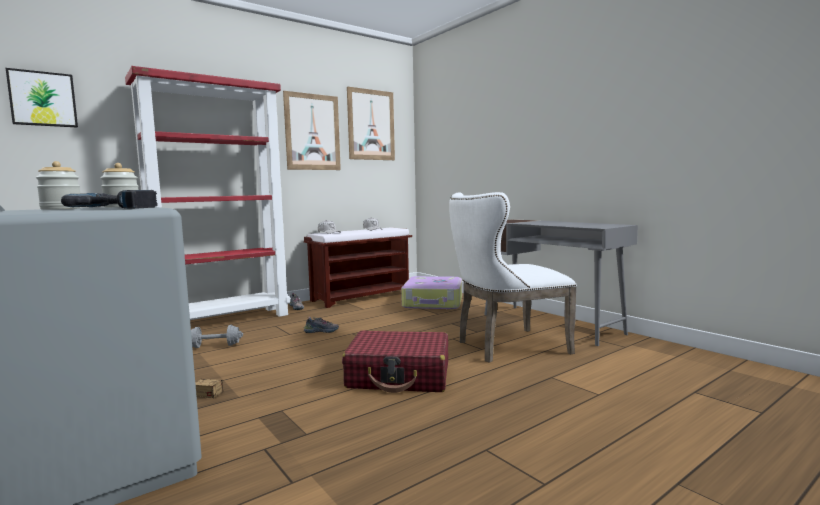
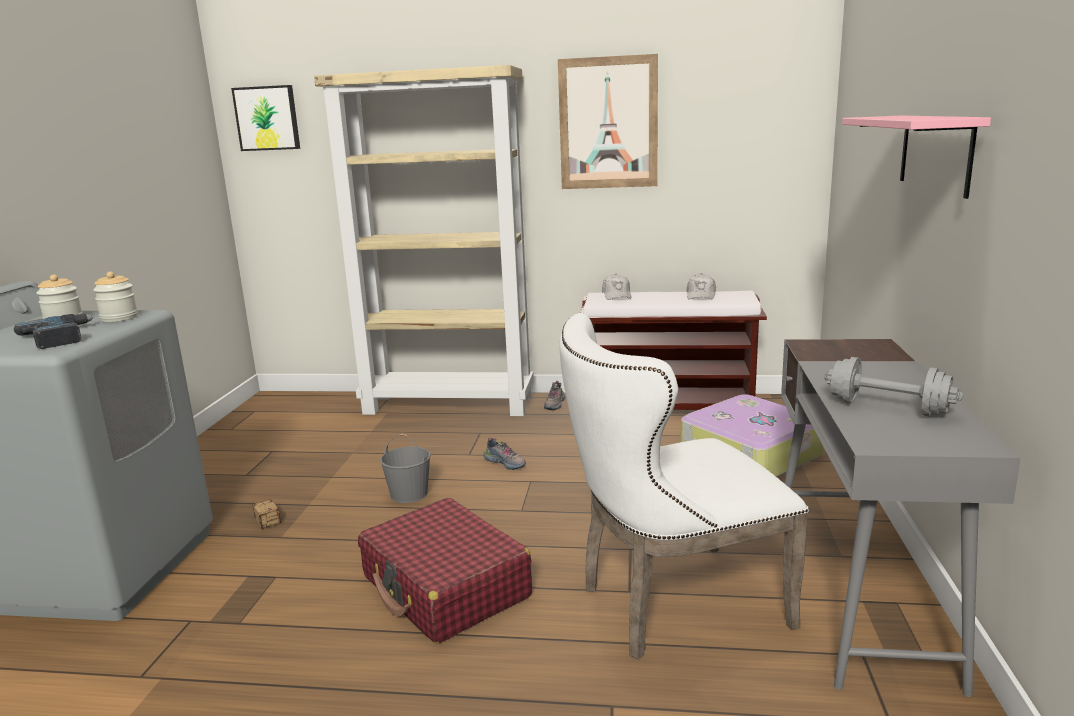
camera: 45 degrees right, 10 degrees up
(214, 346) = (379, 446): grey dumbbell -> grey dumbbell (888, 408)
(224, 321) = (450, 405): red bookcase -> beige bookcase
(289, 356) = (409, 494): none -> grey bucket
(371, 125) = (729, 97): picture -> none
(505, 347) = (670, 605): white chair -> white chair turned 45 degrees counterclockwise
(528, 134) = (935, 152): none -> pink shelf

